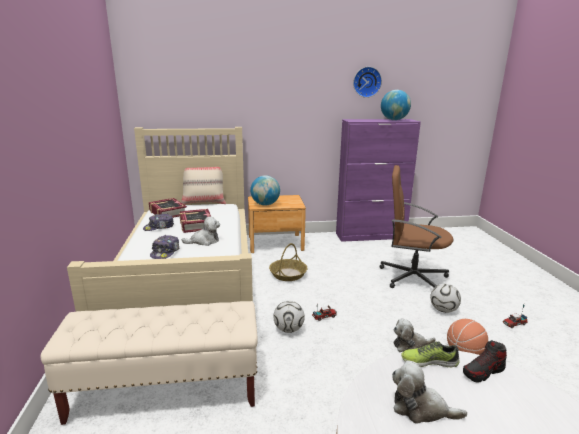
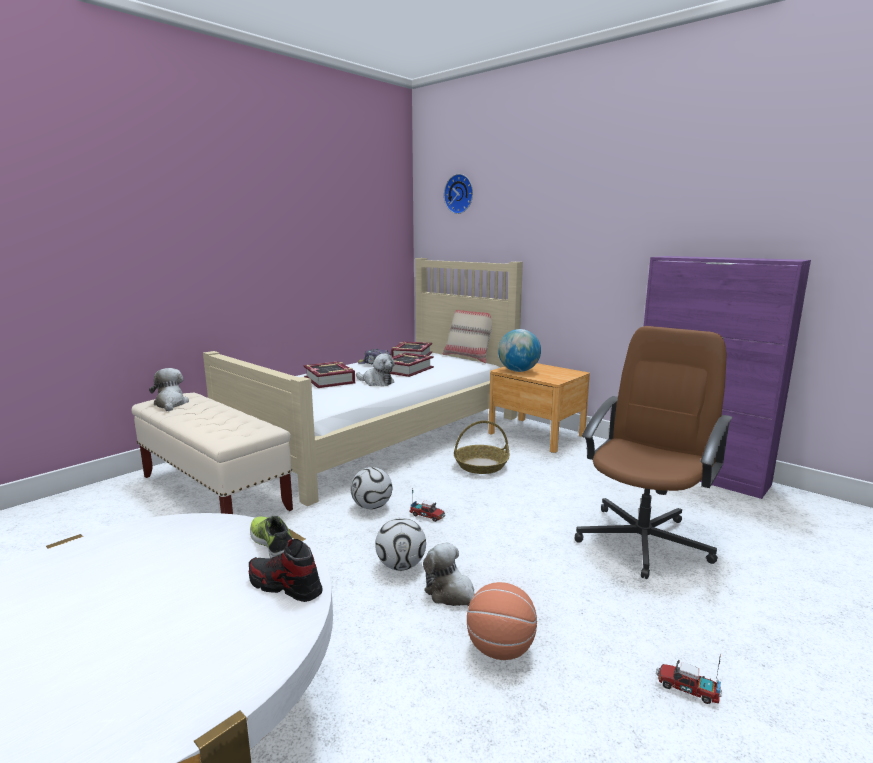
camera: 50 degrees right, 5 degrees down
(165, 252) = (330, 380): cap -> book
(366, 82) = (719, 190): wall clock -> wall clock (460, 194)
(394, 120) = (754, 258): globe -> none
(411, 277) = (643, 540): brown office chair -> brown office chair turned 60 degrees clockwise
(420, 408) = (168, 559): plush toy -> plush toy (170, 404)
(443, 310) = (595, 596): football -> football (401, 566)

